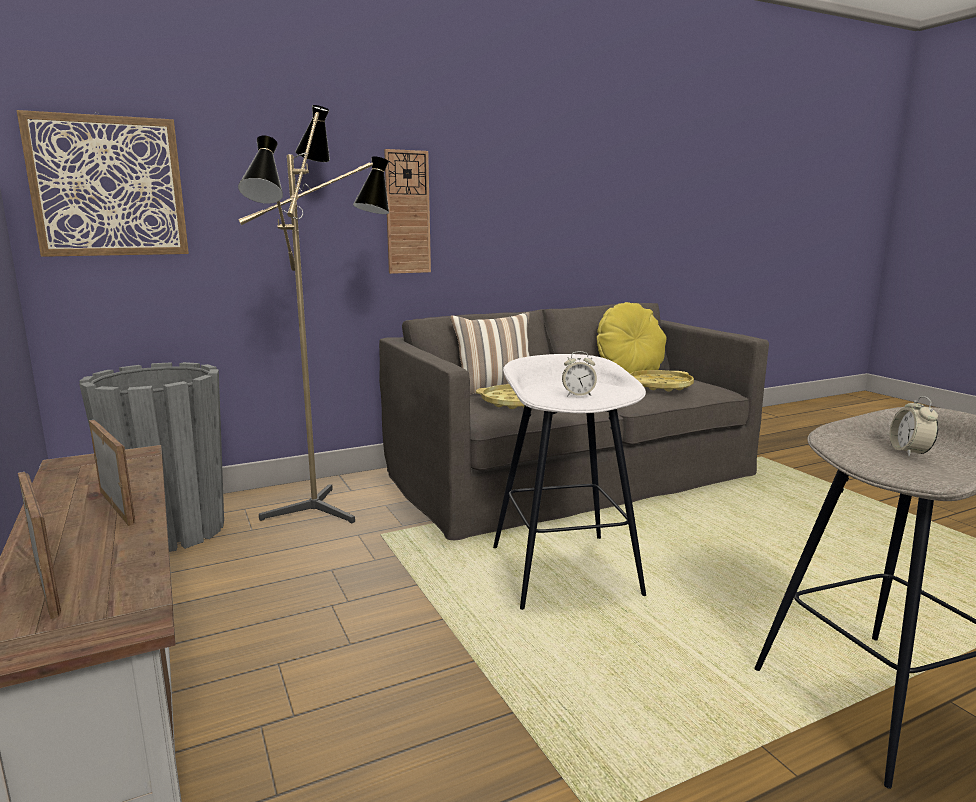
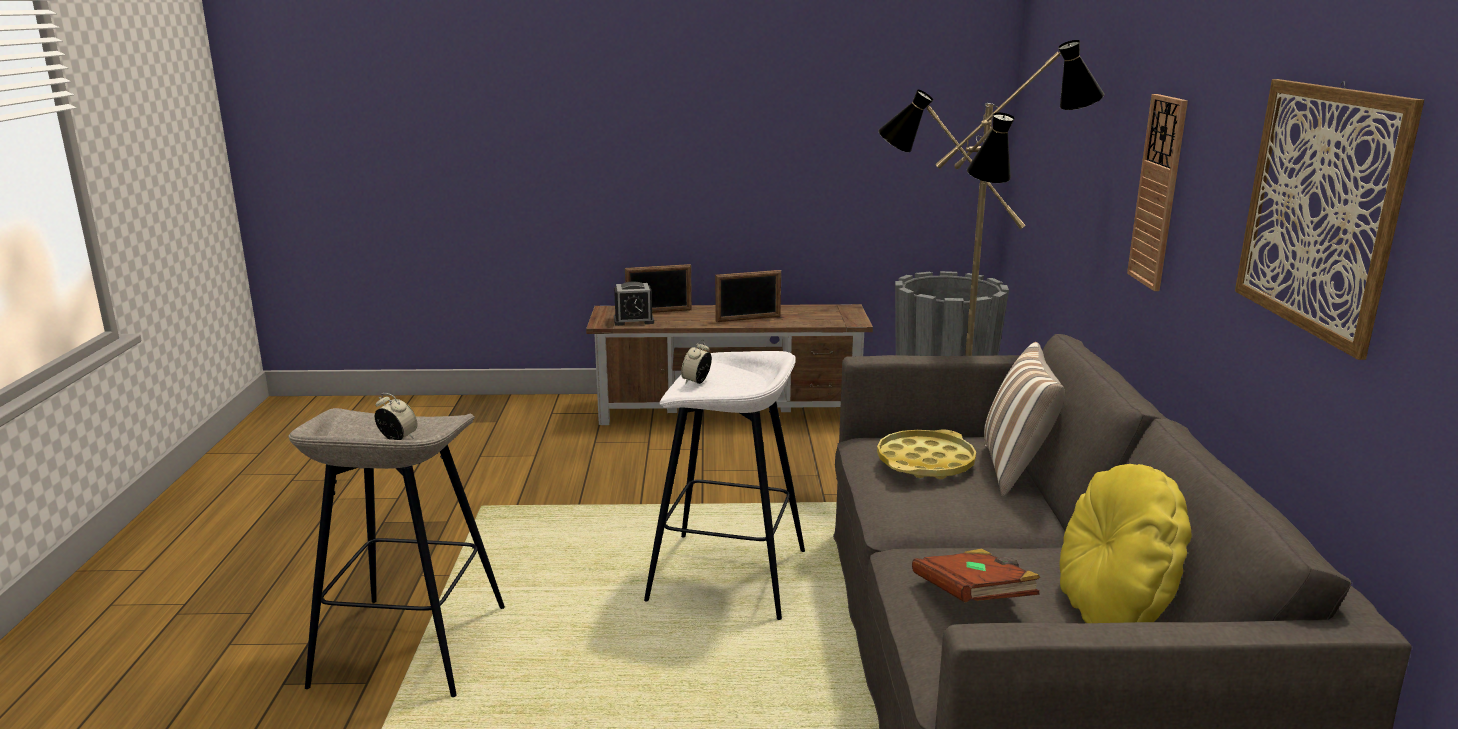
camera: 115 degrees right, 5 degrees up
(108, 185) = (1036, 115): picture -> picture (1320, 206)
(112, 596) = (633, 320): none -> alarm clock
(660, 386) = (973, 598): yellow tray -> brown book

